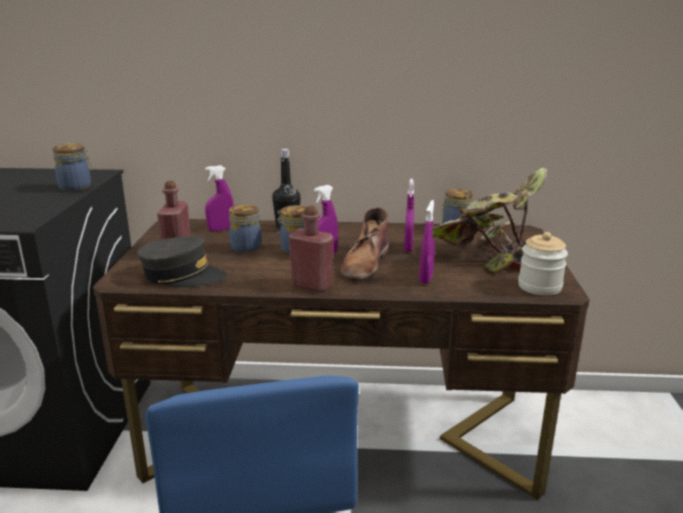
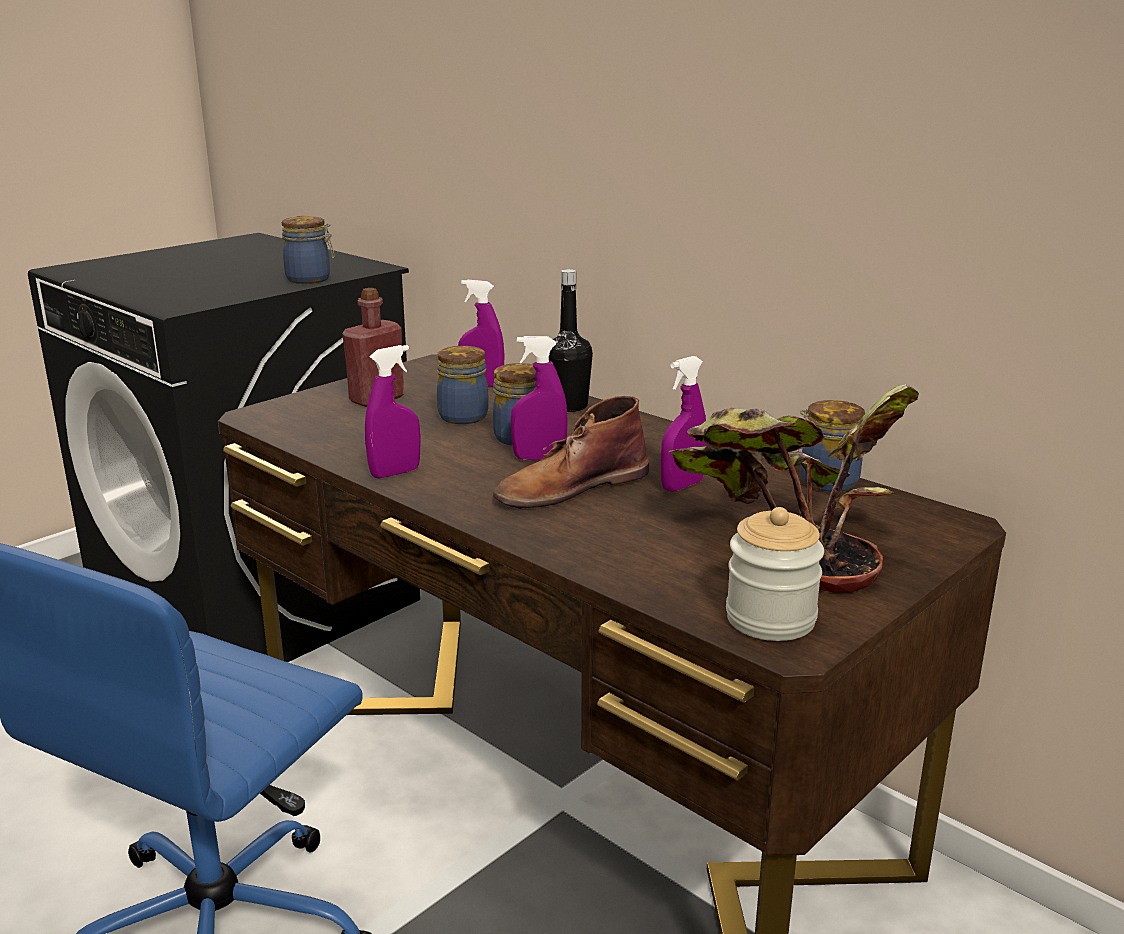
camera: 40 degrees right, 0 degrees up
(182, 276) = (326, 429): grey cap -> none
(311, 285) = (440, 491): red bottle -> none
(426, 278) = (610, 538): purple spray bottle -> purple spray bottle (395, 473)

